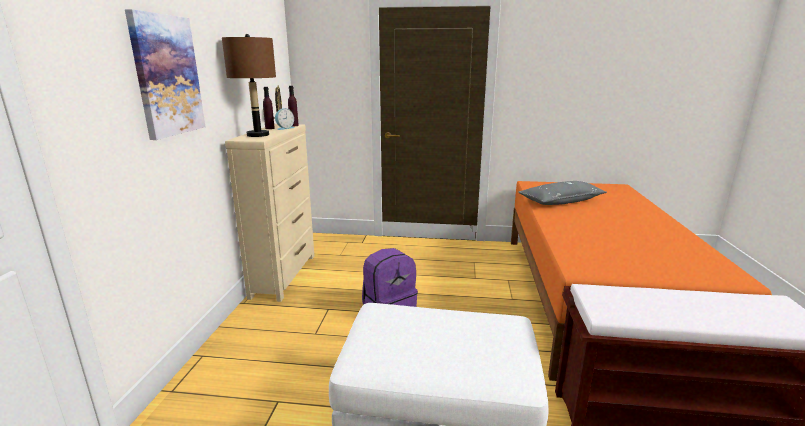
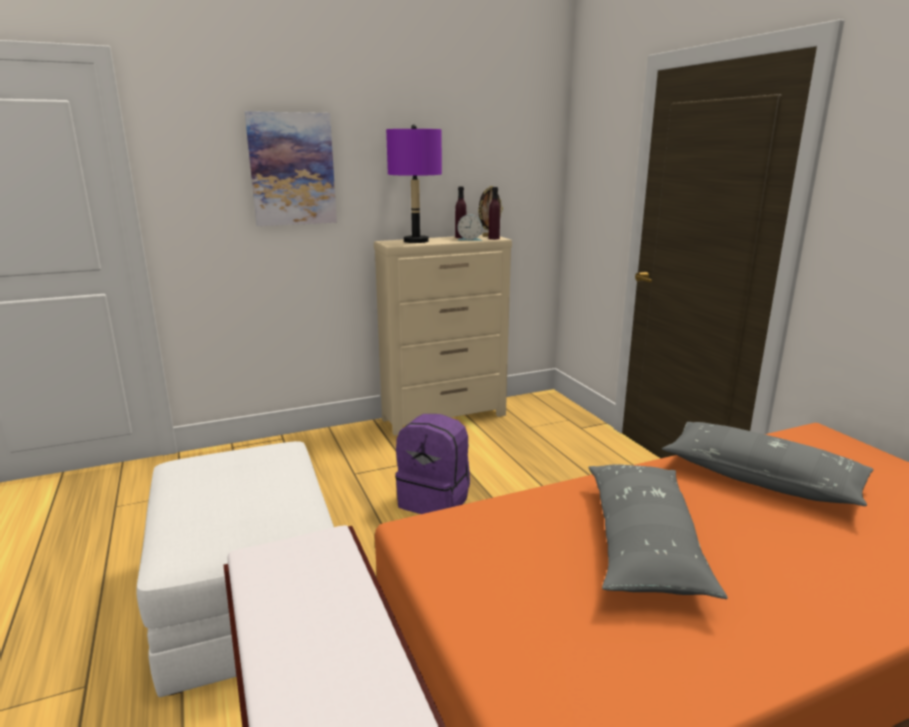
camera: 60 degrees right, 0 degrees up
(258, 135) = (416, 241): brown table lamp -> purple table lamp
(605, 232) = (642, 543): none -> grey pillow

